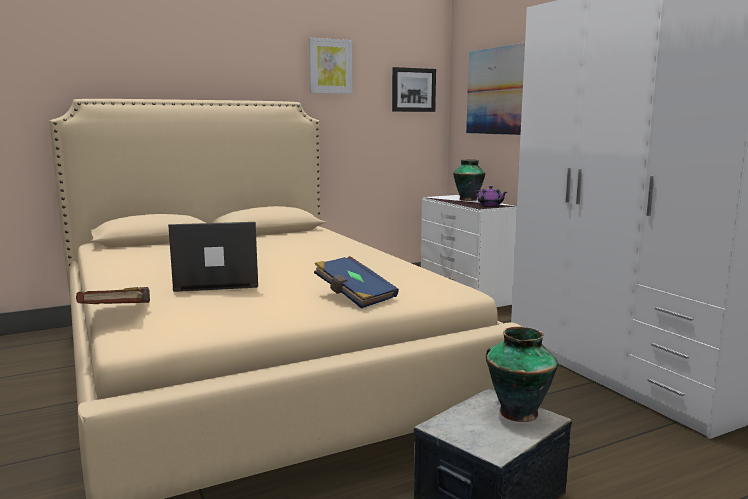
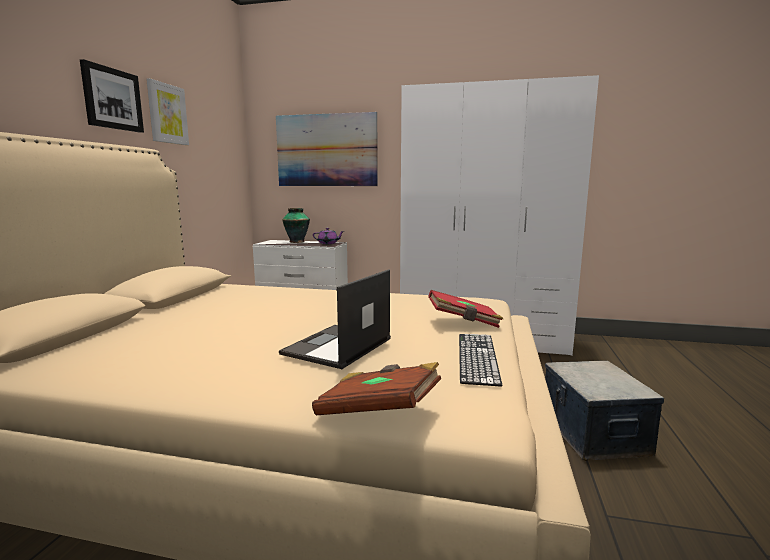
camera: 50 degrees left, 0 degrees up
(260, 316) = (477, 357): none -> keyboard
(354, 296) = (463, 322): blue book -> red book
(413, 90) = (227, 146): picture -> picture (112, 99)
(517, 412) = (590, 368): vase -> none

